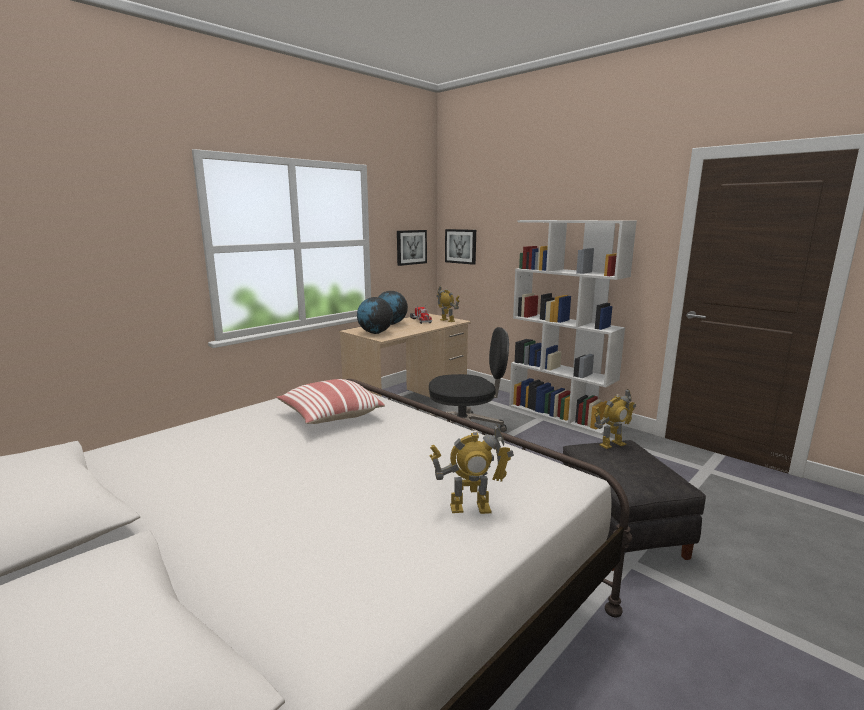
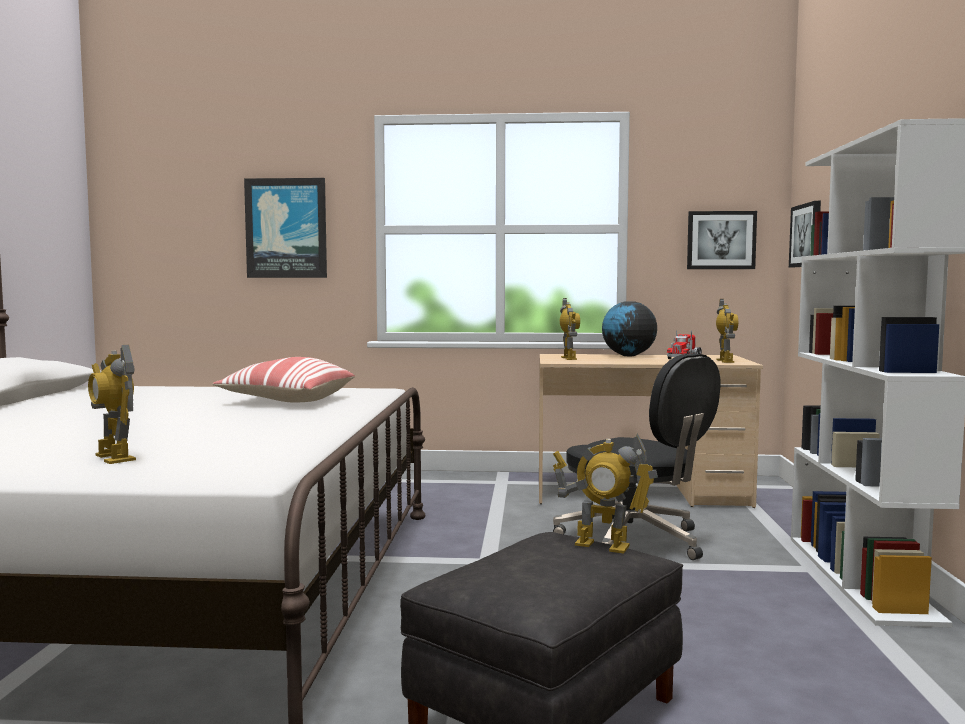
camera: 50 degrees right, 10 degrees down
(117, 252) = (286, 228): none -> picture
(375, 333) = (569, 358): globe -> toy robot

